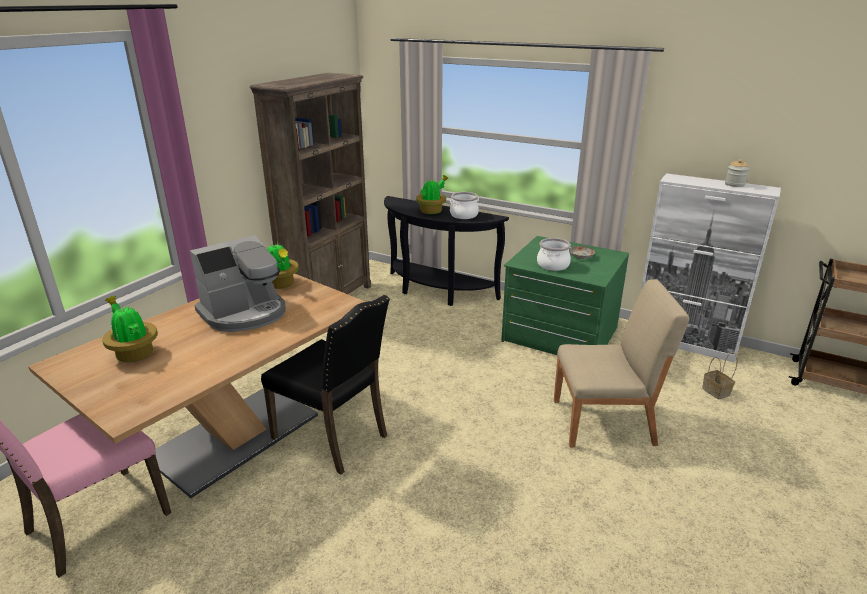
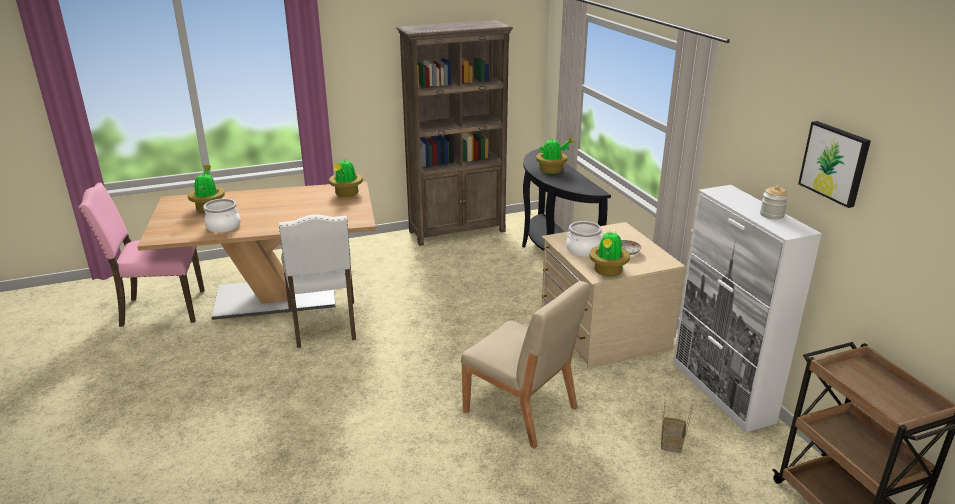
camera: 40 degrees right, 0 degrees up
(244, 313) = (295, 205): coffee machine -> none
(334, 438) = (324, 325): black chair -> white chair
(464, 215) = (572, 182): cooking pot -> cooking pot (223, 227)
(559, 335) = (602, 331): green dresser -> beige dresser
(597, 274) = (607, 271): none -> potted plant
(785, 130) = (835, 163): none -> picture

